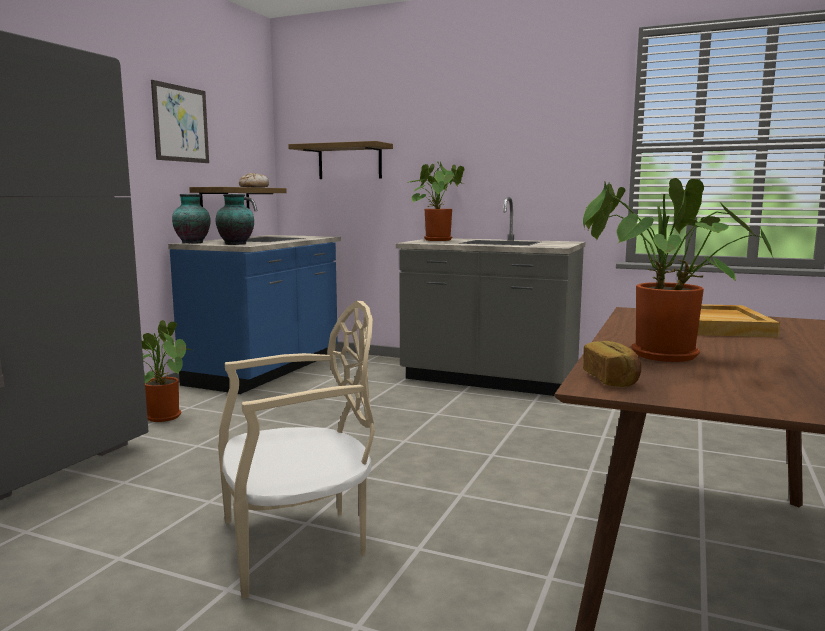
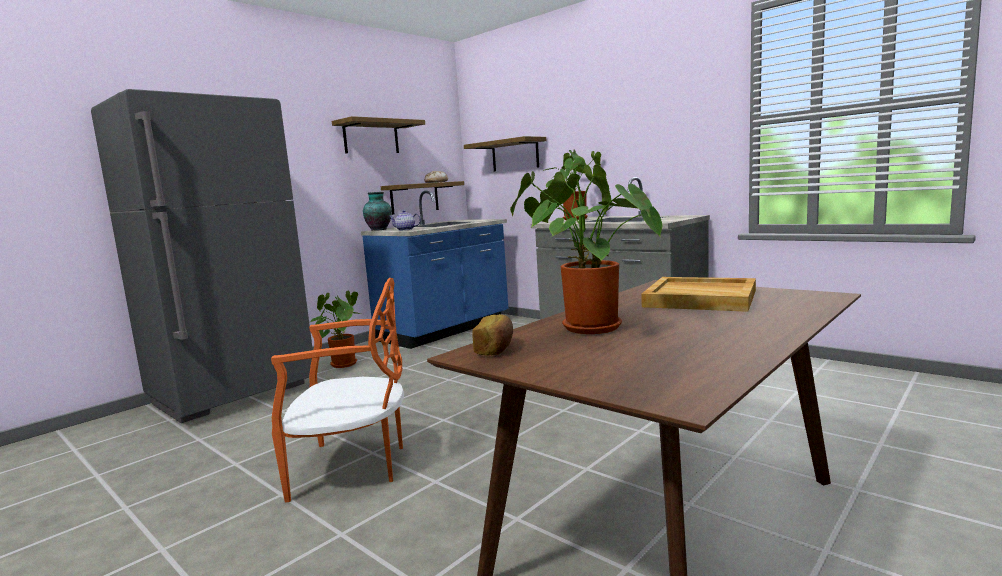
camera: 20 degrees right, 0 degrees up
(181, 124) = (371, 137): picture -> shelf
(236, 244) = (405, 230): vase -> teapot
(297, 544) = (353, 467): beige chair -> orange chair

